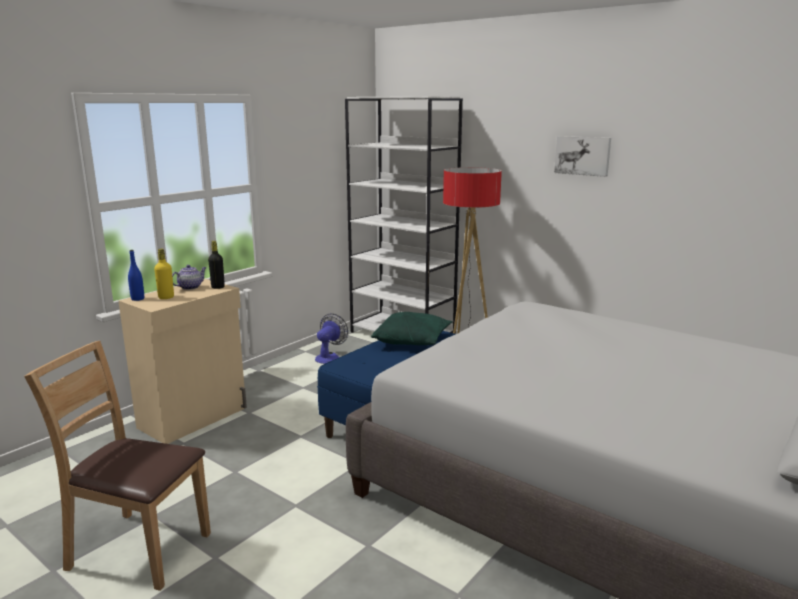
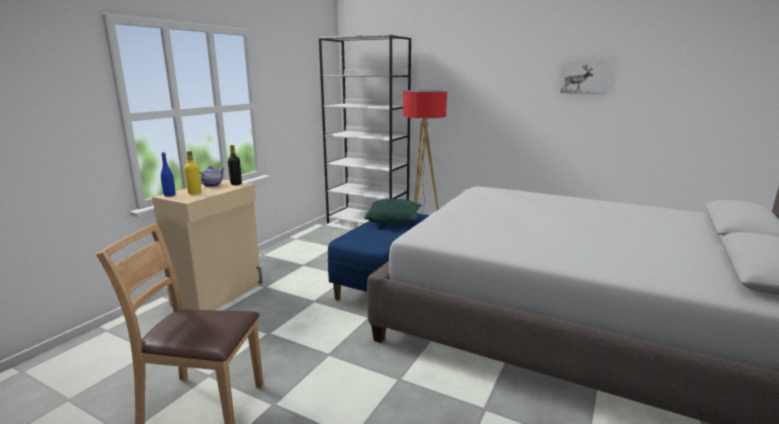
camera: 10 degrees left, 0 degrees up
(329, 357) = (316, 241): fan -> none
(582, 155) = (506, 78): picture -> picture (585, 78)

